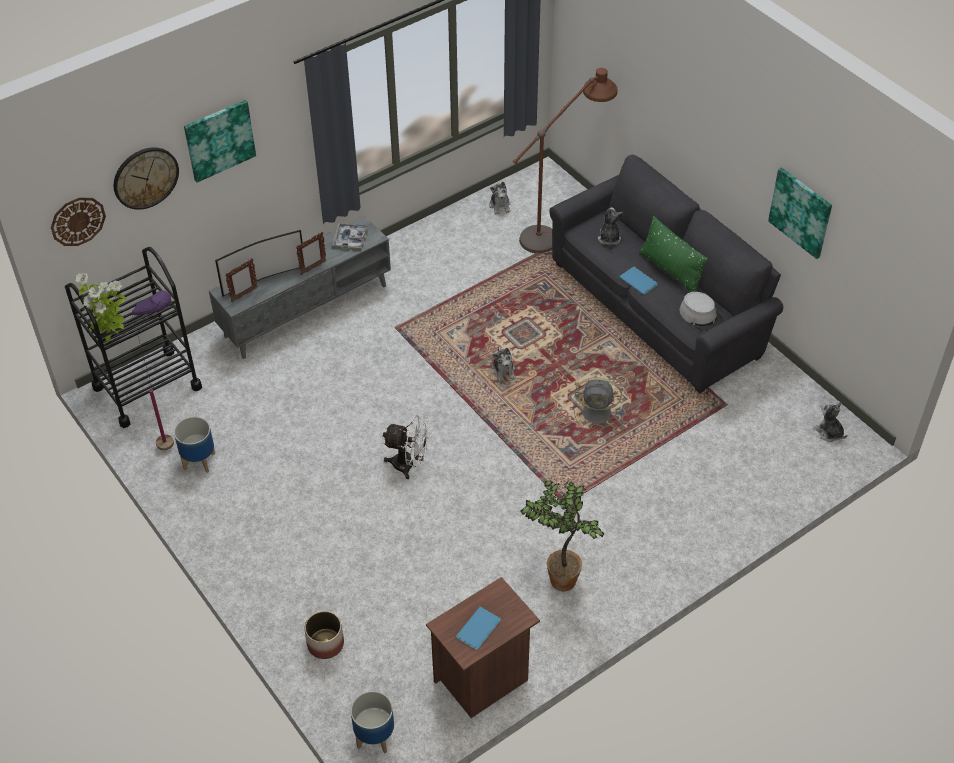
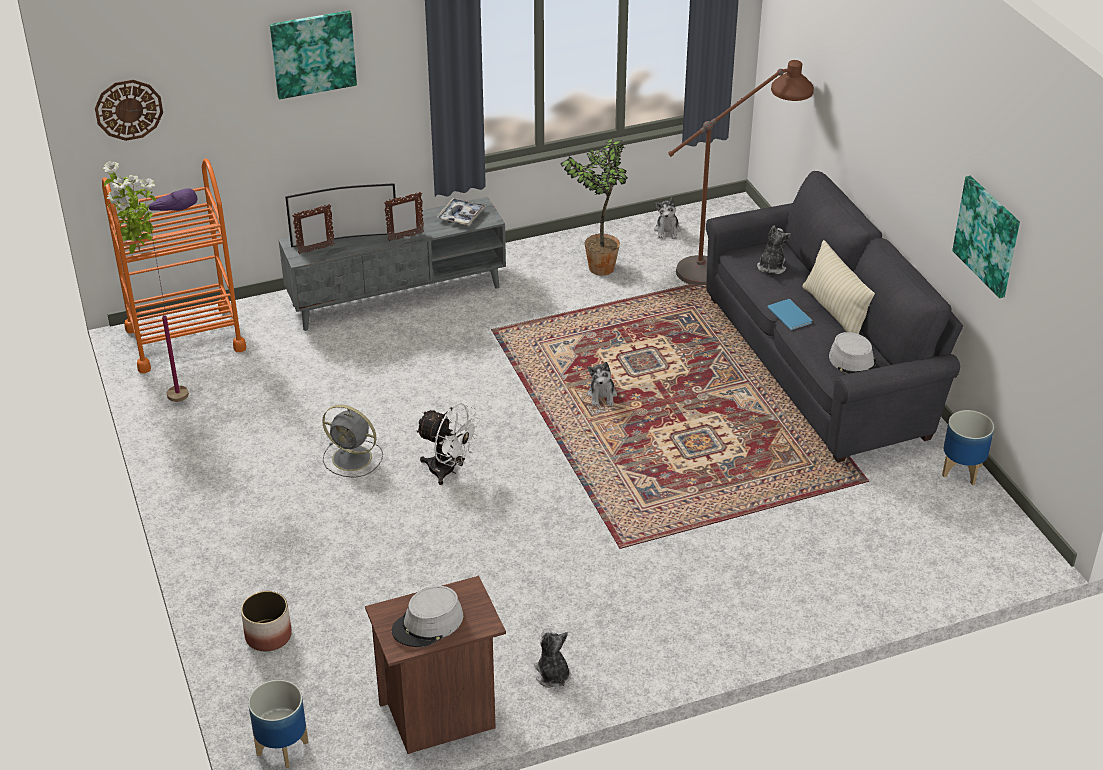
camera: 15 degrees right, 10 degrees down
(145, 177) = (217, 77): wall clock -> none
(147, 387) = (185, 339): black cart -> orange cart
(200, 461) = (210, 421): planter -> planter (962, 471)
(480, 628) = (428, 624): blue book -> grey hat
(559, 578) = (580, 626): potted plant -> potted plant (598, 266)
(598, 413) = (700, 460): grey fan -> grey fan (353, 458)
(671, 271) = (835, 312): green pillow -> beige pillow
(829, 432) = (991, 536): plush toy -> plush toy (552, 675)

